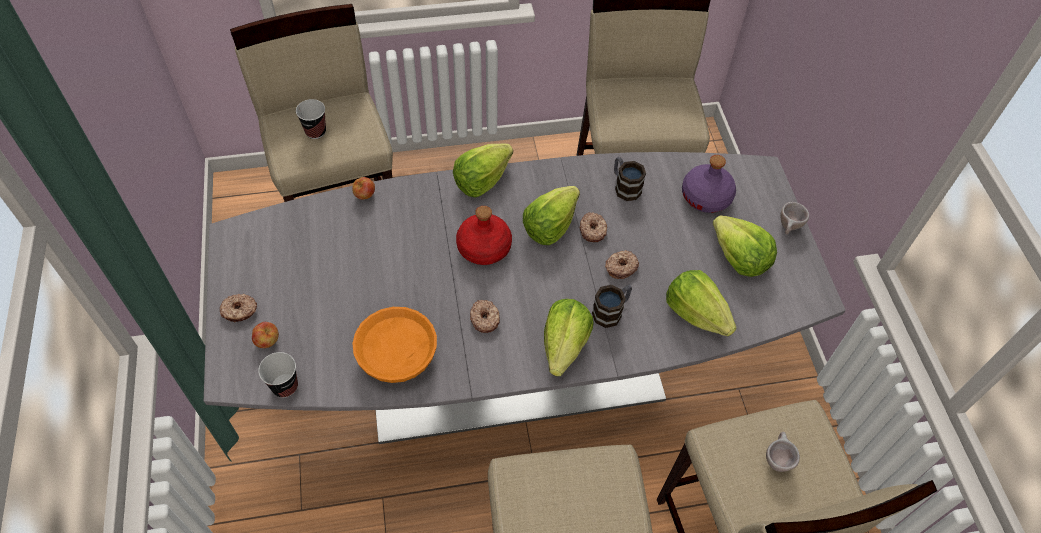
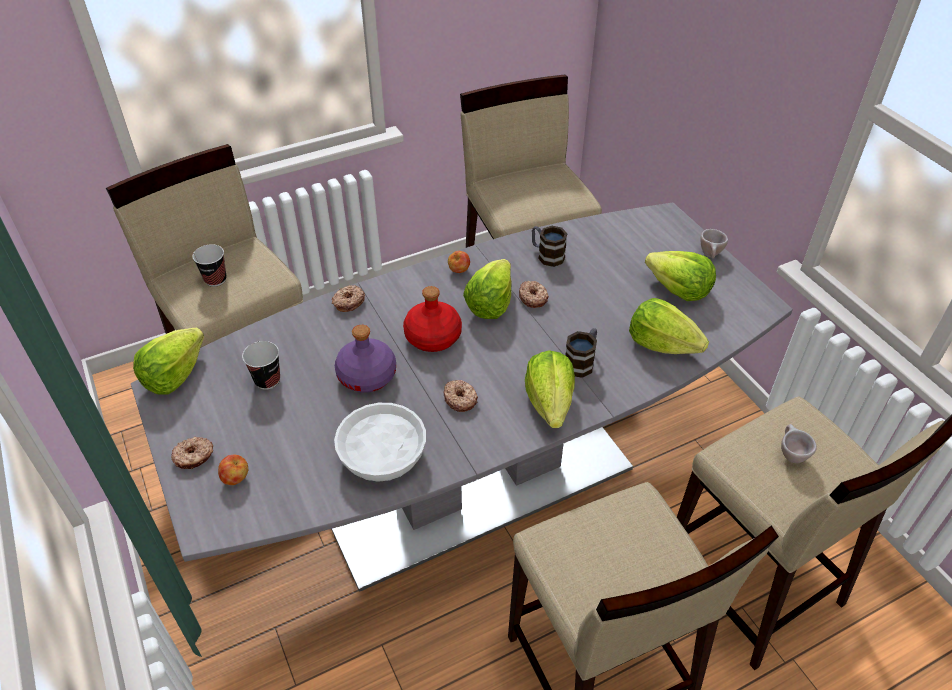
camera: 15 degrees left, 10 degrees down
(285, 386) = (271, 517): cup -> cup (267, 380)
(365, 195) = (292, 319): apple -> apple (459, 271)
(396, 355) = (381, 455): orange bowl -> white bowl
(482, 180) = (407, 280): lettuce -> lettuce (174, 375)
(620, 267) = (573, 322): donut -> donut (348, 302)
(706, 197) = (625, 247): purple bottle -> purple bottle (367, 375)

